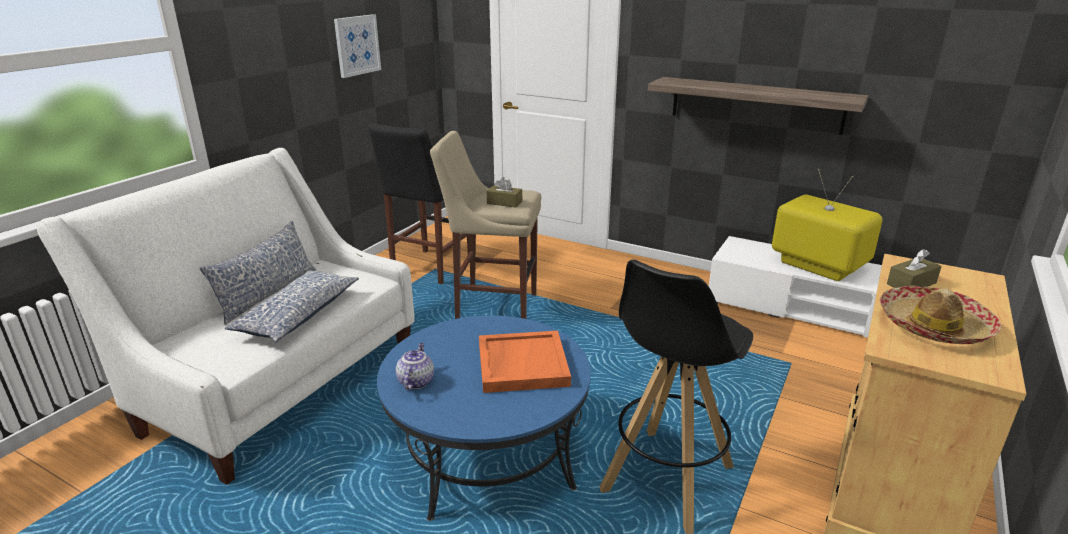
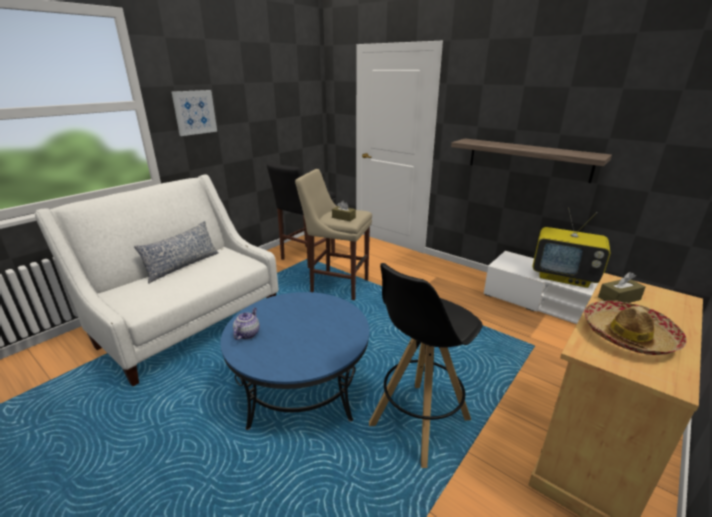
camera: 10 degrees right, 0 degrees up
(297, 315) = (193, 281): pillow -> none
(357, 45) = (267, 113): picture -> picture (194, 112)
(521, 364) = (322, 329): orange tray -> none
(816, 266) = (564, 277): television -> television turned 150 degrees clockwise

